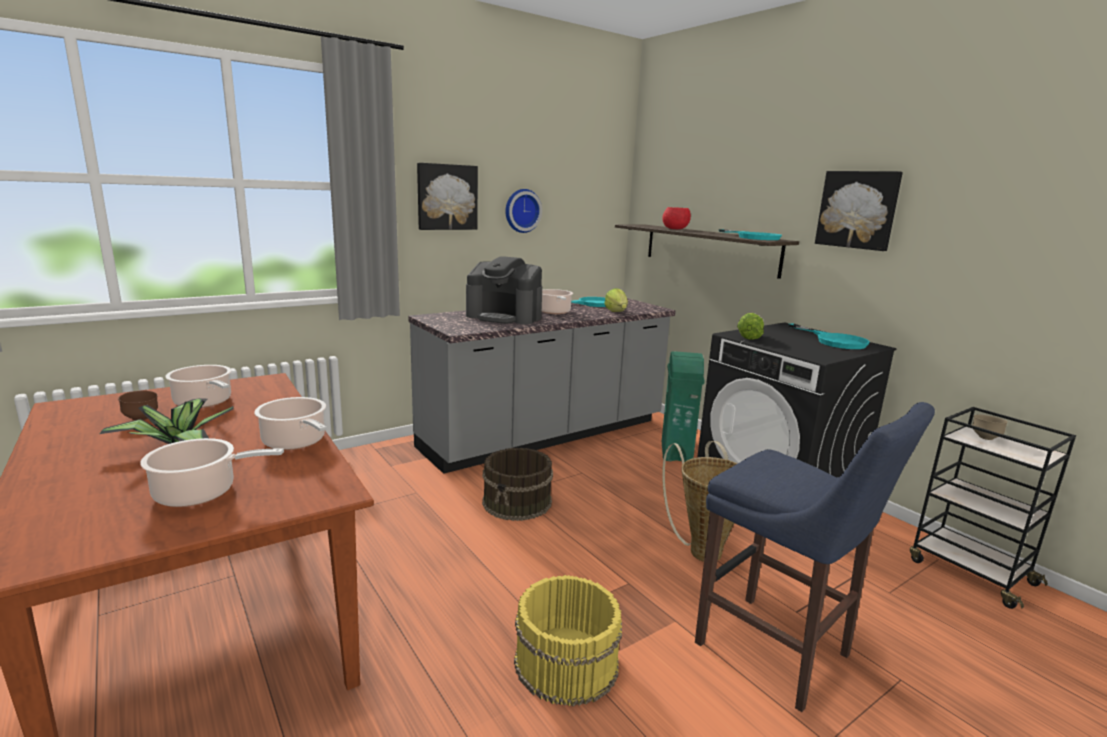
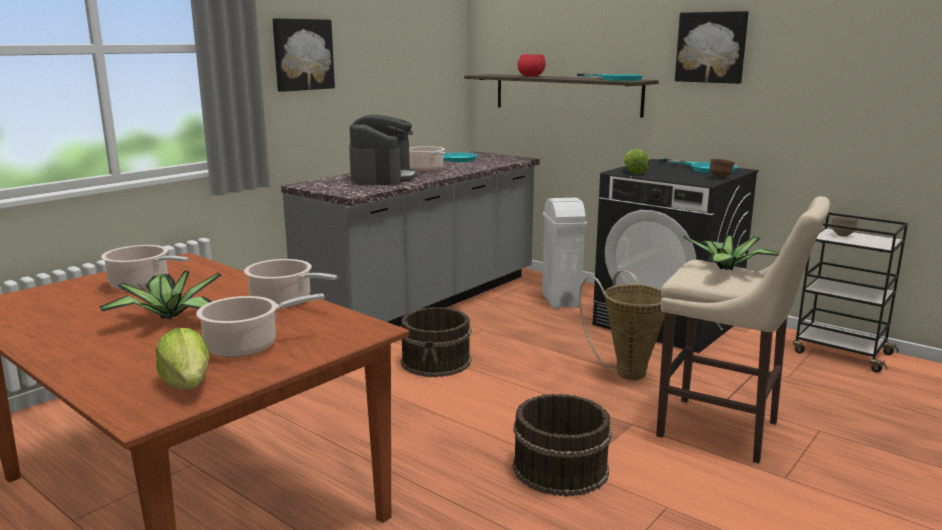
camera: 15 degrees left, 0 degrees up
(141, 419) = (95, 304): brown bowl -> brown bowl (720, 178)
(504, 317) = (382, 178): coffee machine -> coffee machine turned 90 degrees counterclockwise
(521, 210) = (373, 65): wall clock -> none
(565, 663) = (559, 469): yellow bucket -> brown bucket
(616, 312) = (486, 164): lettuce -> lettuce (187, 384)
(676, 452) = (561, 300): green trash can -> white trash can
(779, 653) = (724, 431): blue stool -> beige stool
(799, 470) = (728, 269): none -> potted plant

